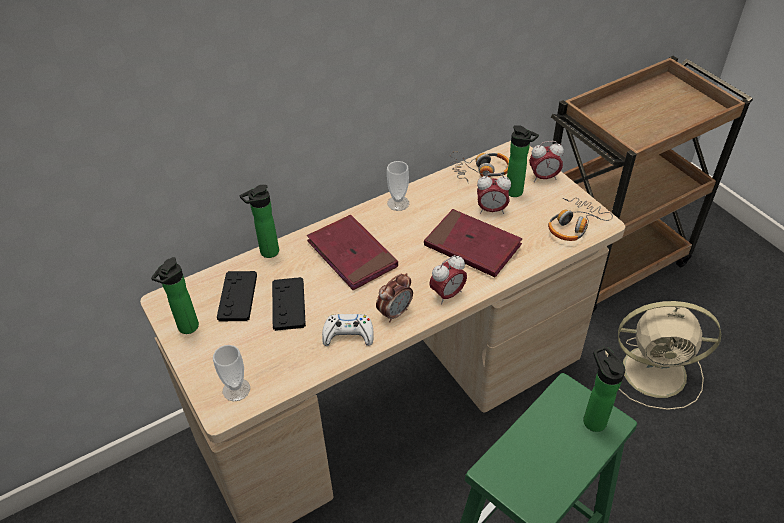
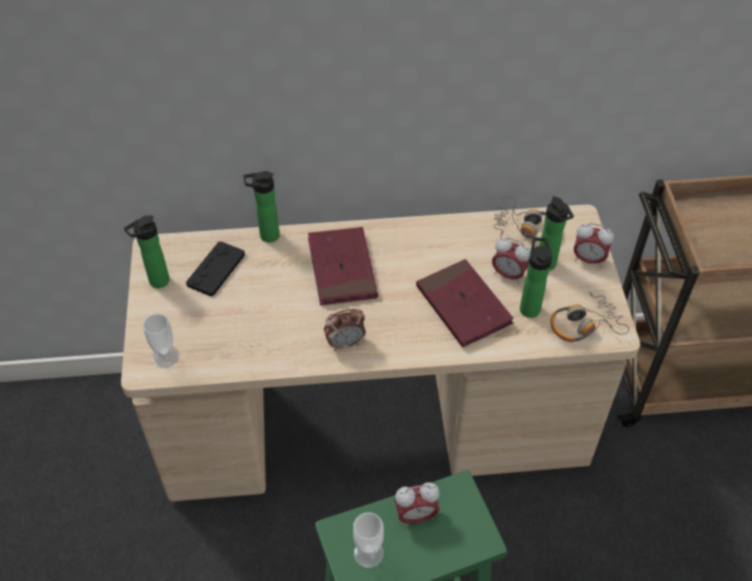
camera: 25 degrees right, 5 degrees up
(288, 304) = (255, 295): black game controller -> none
(348, 334) = (290, 347): white game controller -> none
(398, 203) = (420, 232): cup -> cup (368, 553)
(447, 294) = (406, 346): alarm clock -> alarm clock (416, 516)
(592, 419) = (464, 527): bottle -> bottle (529, 307)
(657, 372) = (668, 517): beige fan -> none

